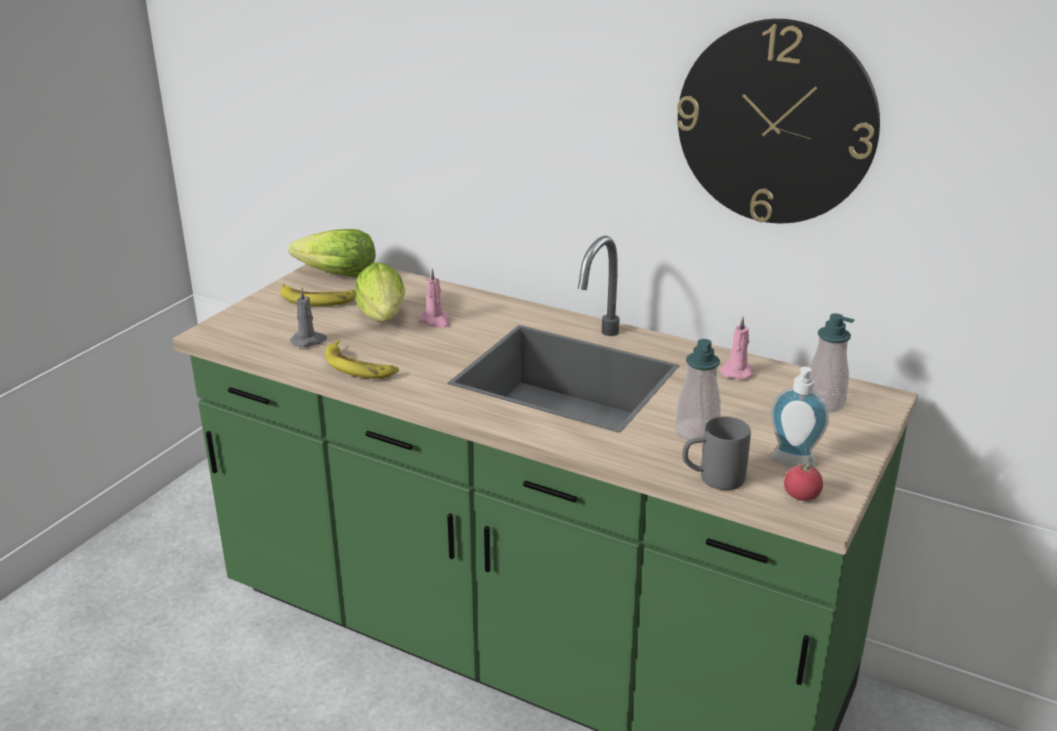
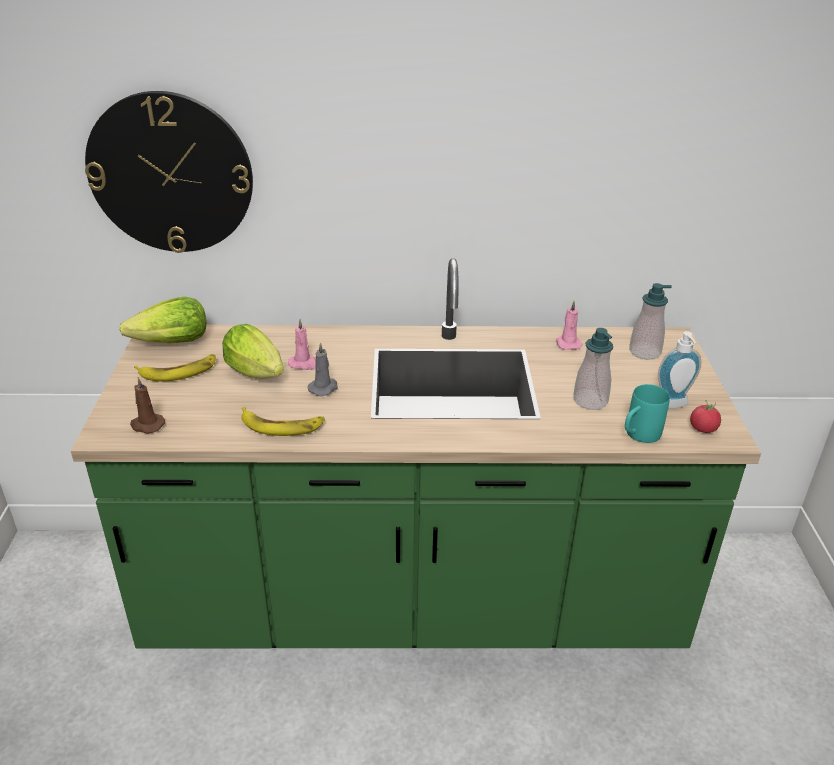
camera: 30 degrees left, 5 degrees up
(248, 335) = (146, 425): none -> brown candle
(309, 341) = (211, 414): grey candle -> grey candle (324, 388)
(712, 479) = (638, 436): grey mug -> turquoise mug
(776, 123) = (579, 142): wall clock -> wall clock (171, 174)

